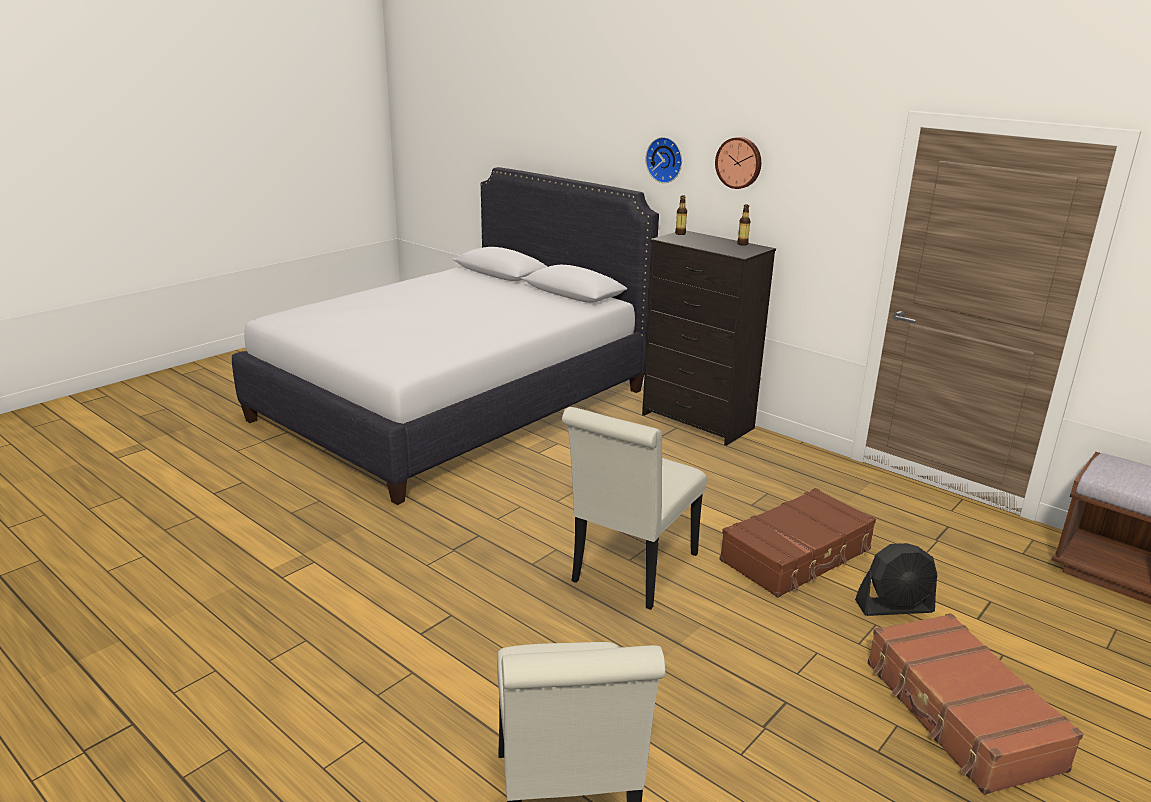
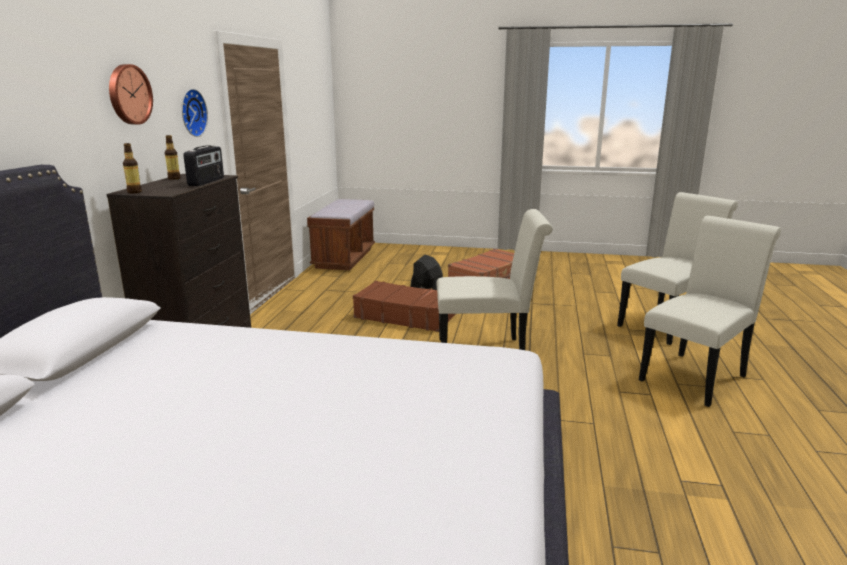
camera: 120 degrees left, 5 degrees down
(405, 705) = (696, 376): none -> white chair
(665, 159) = (51, 108): wall clock -> wall clock (191, 113)
(711, 249) = (207, 181): none -> radio

